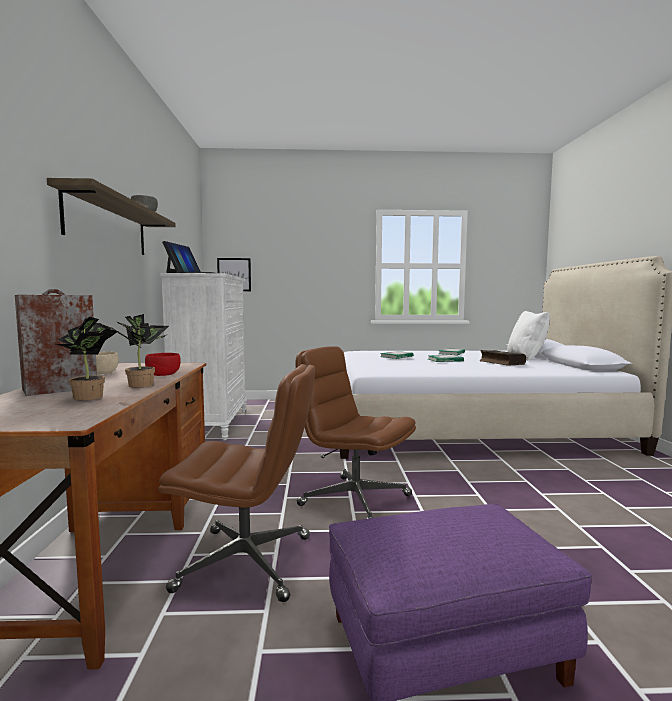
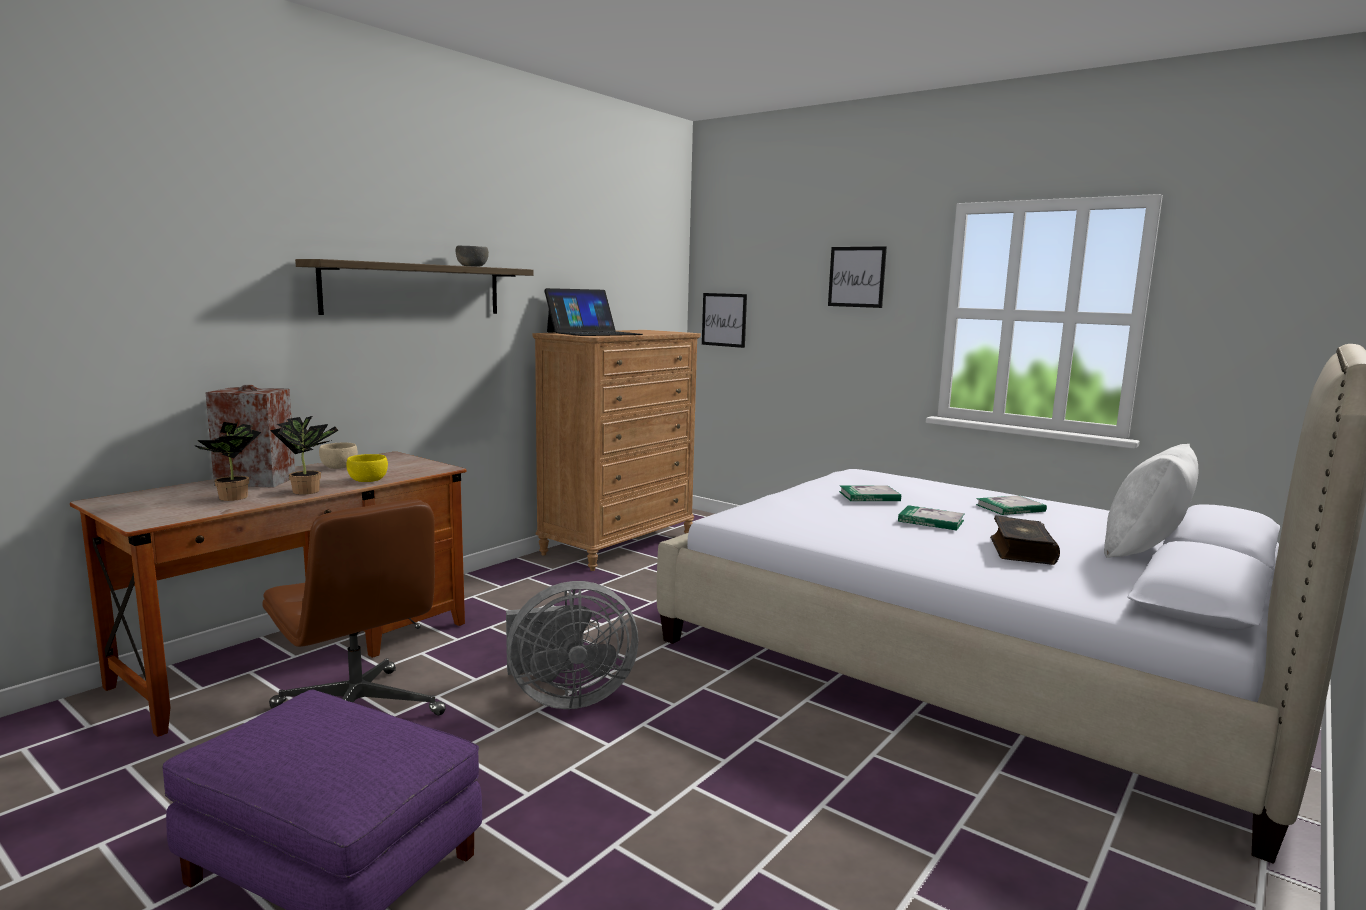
camera: 40 degrees right, 5 degrees up
(163, 374) = (368, 480): red bowl -> yellow bowl
(211, 424) = (618, 544): white dresser -> brown dresser
(323, 247) = (856, 277): none -> picture
(354, 500) = (566, 697): brown office chair -> grey fan

